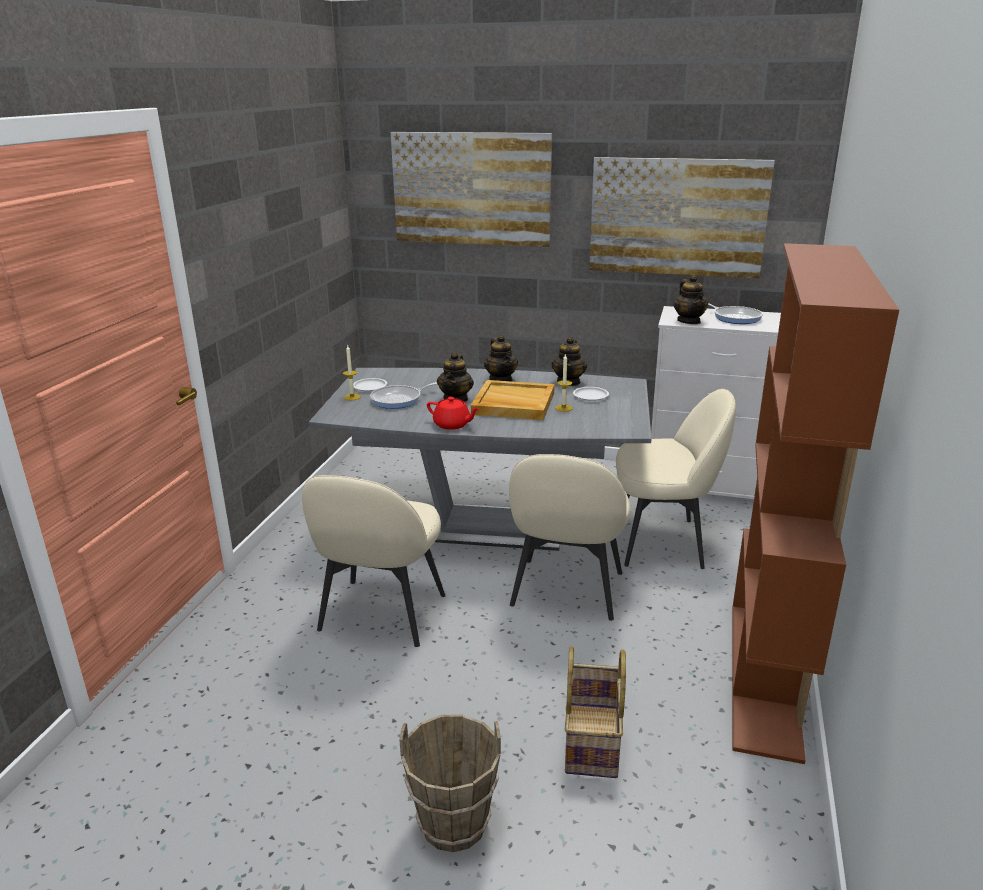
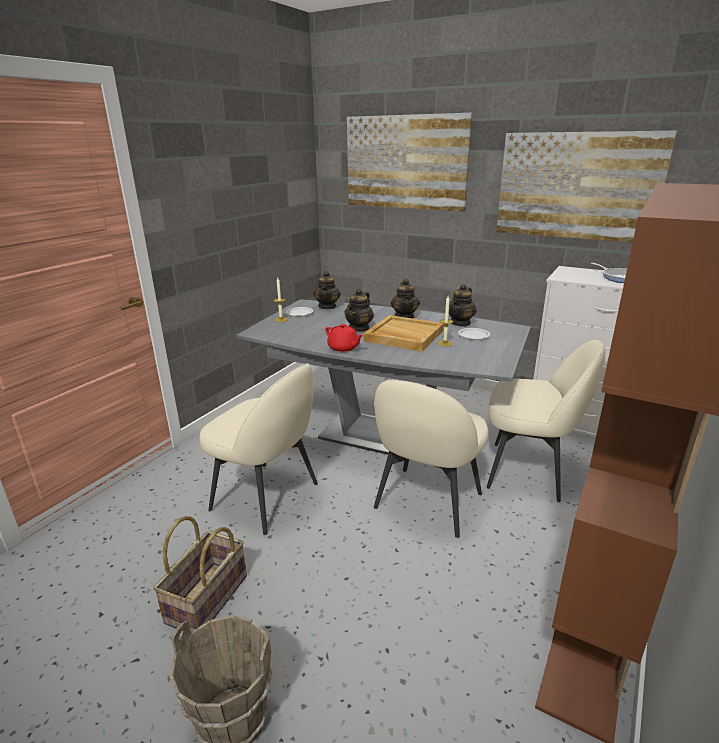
camera: 15 degrees right, 0 degrees up
(381, 615) = (267, 497): beige chair -> beige chair turned 90 degrees counterclockwise
(399, 400) = (314, 325): frying pan -> none
(593, 741) = (397, 661): basket -> basket (208, 599)
(689, 321) = (576, 278): teapot -> teapot (327, 306)

